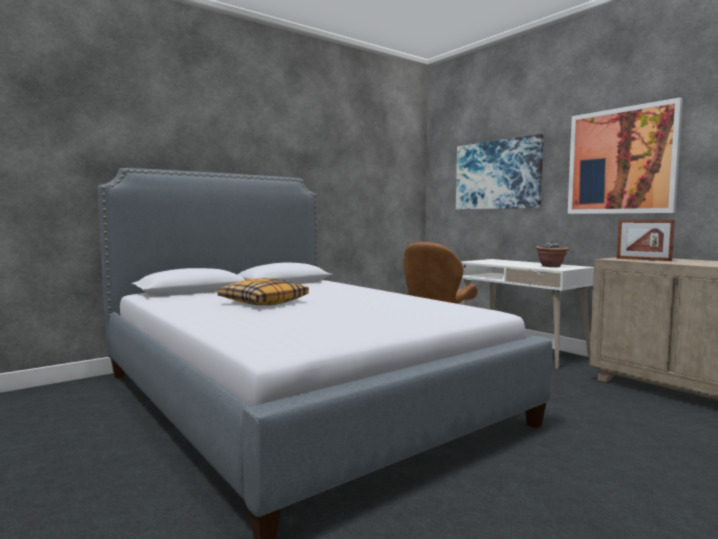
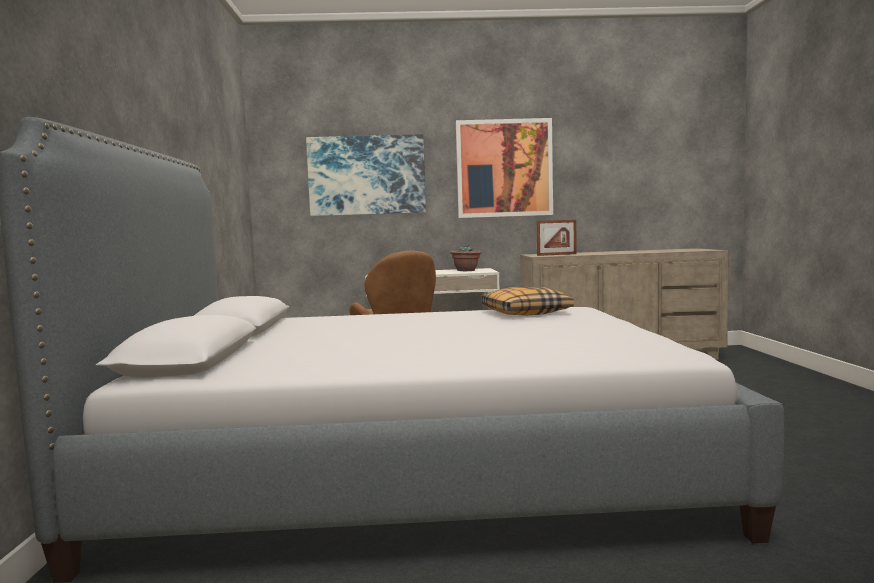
camera: 55 degrees left, 0 degrees up
(263, 302) = (394, 341): pillow -> pillow (524, 313)

